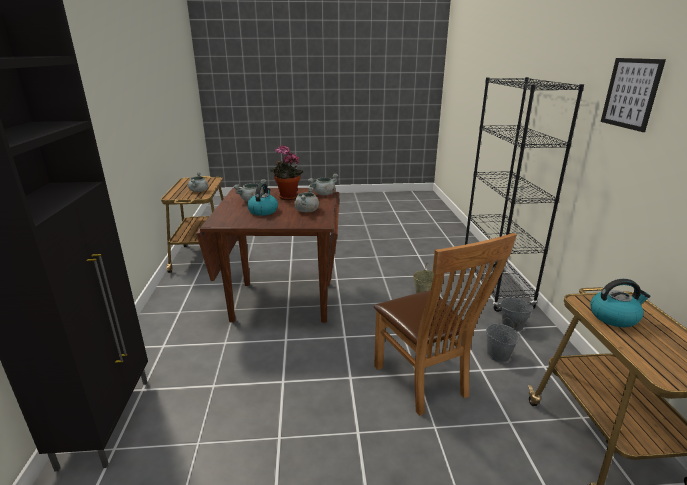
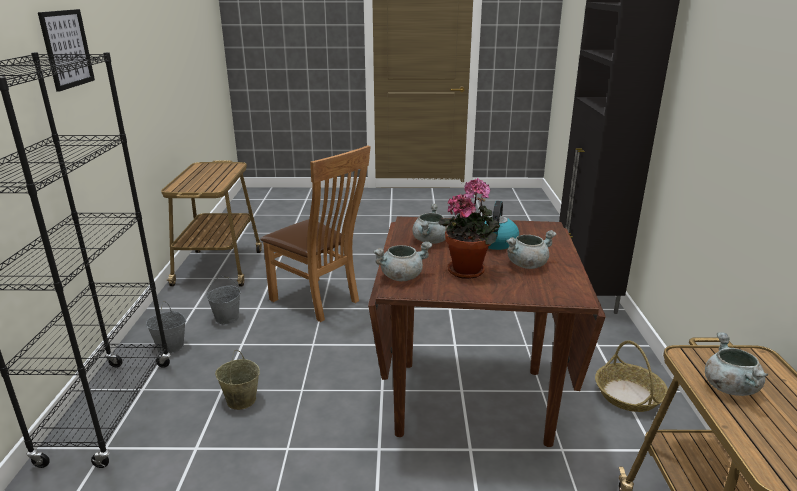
camera: 175 degrees left, 0 degrees up
(177, 309) = (629, 395): none -> basket
(424, 383) = (319, 301): brown chair -> brown chair turned 150 degrees clockwise
(614, 317) = (210, 181): kettle -> none

